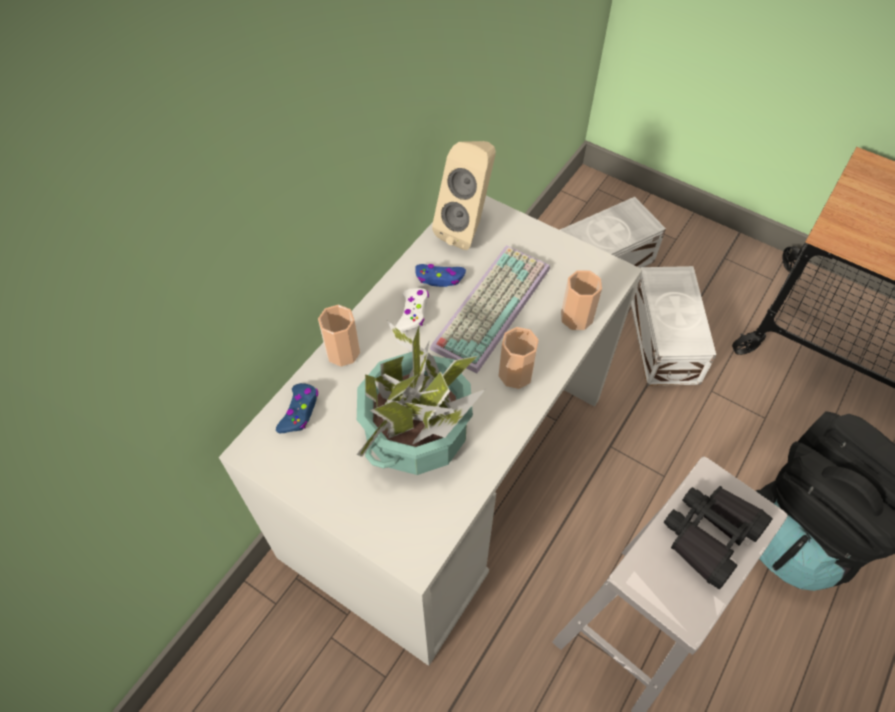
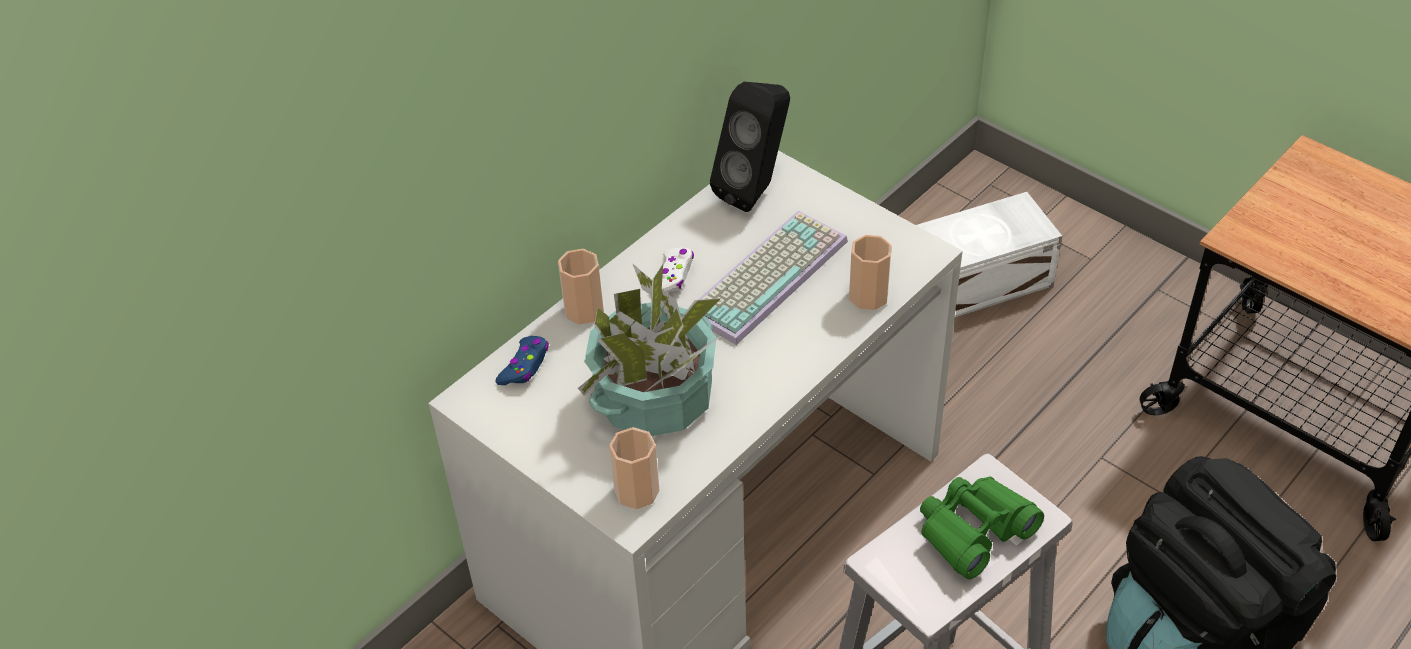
camera: 10 degrees right, 10 degrees down
(439, 278) = (711, 242): blue game controller -> none
(467, 228) = (756, 190): beige speaker -> black speaker
(515, 374) = (782, 349): cup -> cup (637, 491)
(665, 339) = (1048, 386): white storage box -> none
(710, 535) = (974, 531): black binoculars -> green binoculars

